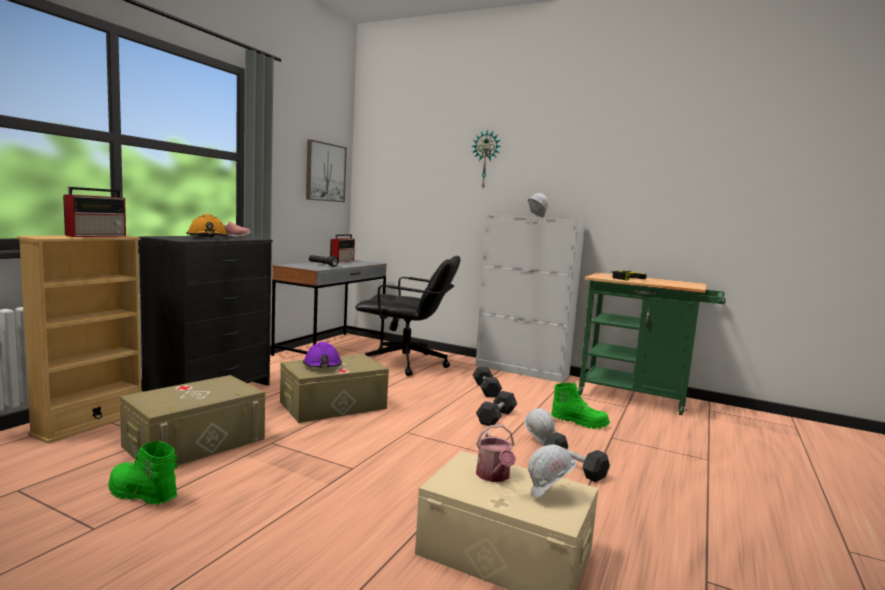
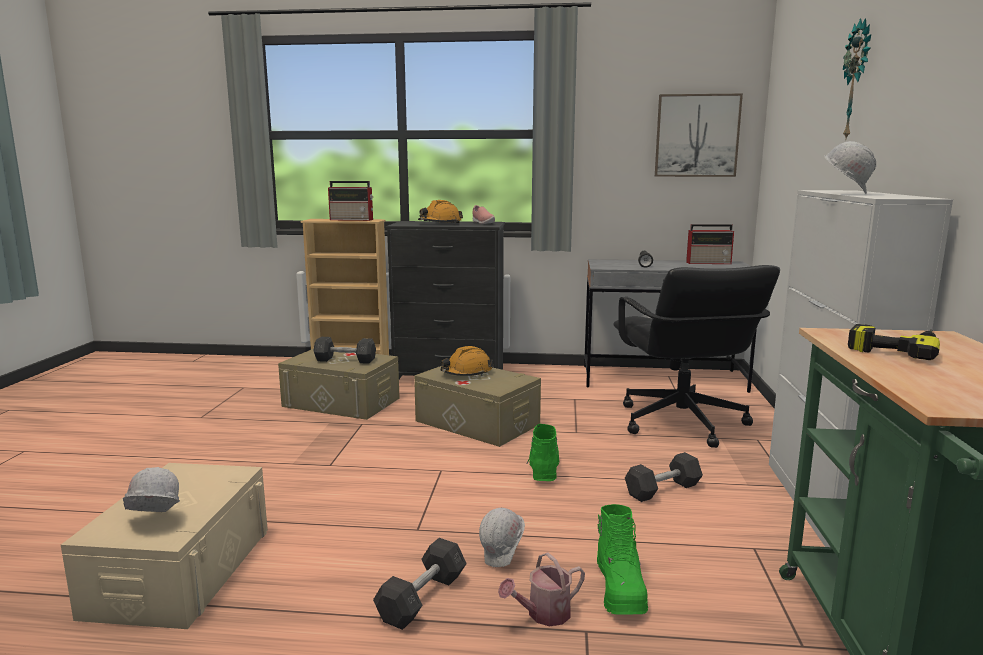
camera: 70 degrees right, 5 degrees up
(141, 494) = (249, 414): green boot -> green boot (543, 469)
(322, 365) = (466, 373): purple hard hat -> orange hard hat
(494, 476) = (196, 489): watering can -> watering can (543, 614)
(496, 417) = (553, 514): grey dumbbell -> grey dumbbell (345, 360)

